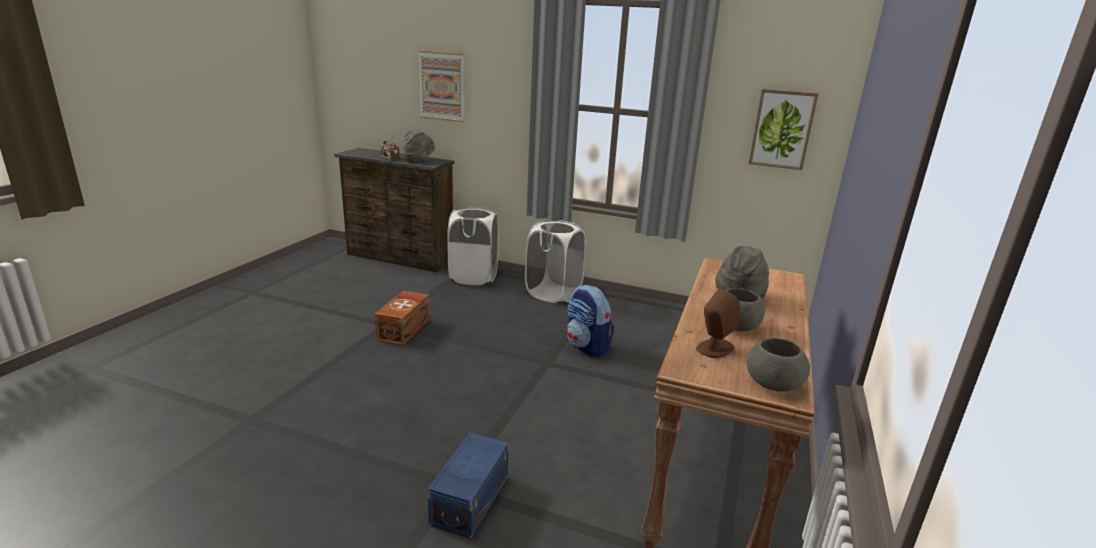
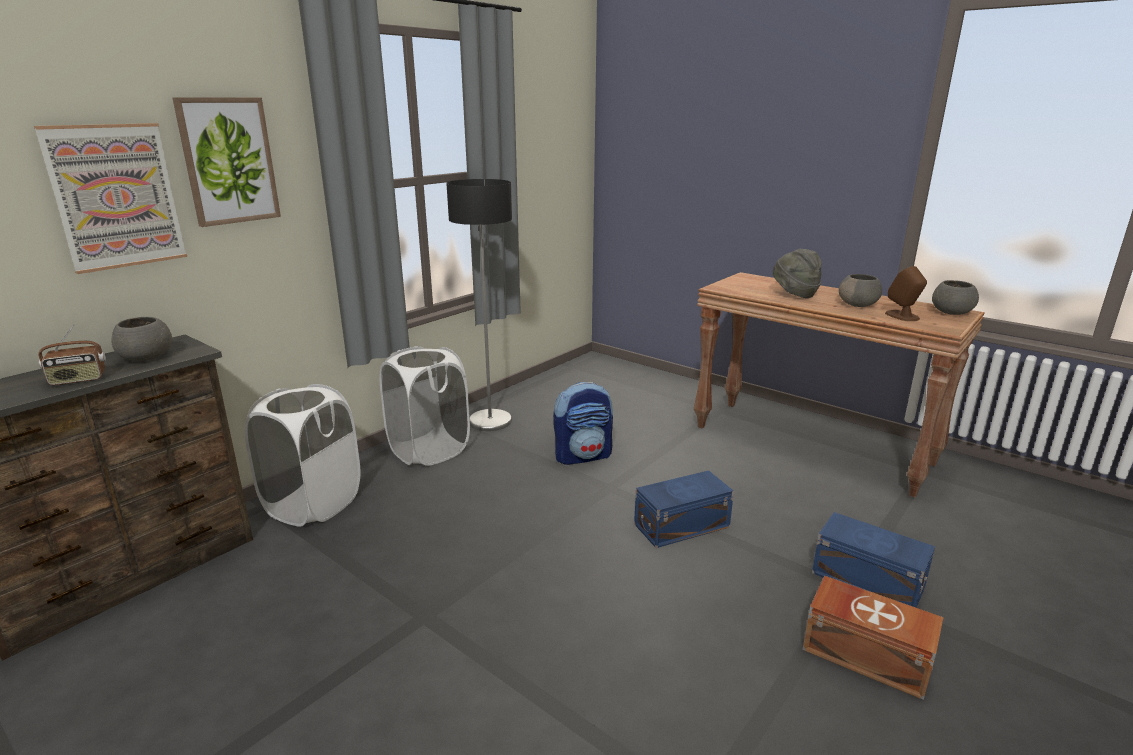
camera: 70 degrees left, 0 degrees up
(405, 329) = (455, 595): brown storage box -> brown storage box (864, 653)
(419, 161) = (146, 358): grey hat -> grey bowl
(510, 398) = (680, 525): none -> blue storage box
(612, 305) = (490, 421): none -> floor lamp
(782, 129) = (557, 168): picture -> picture (228, 161)

